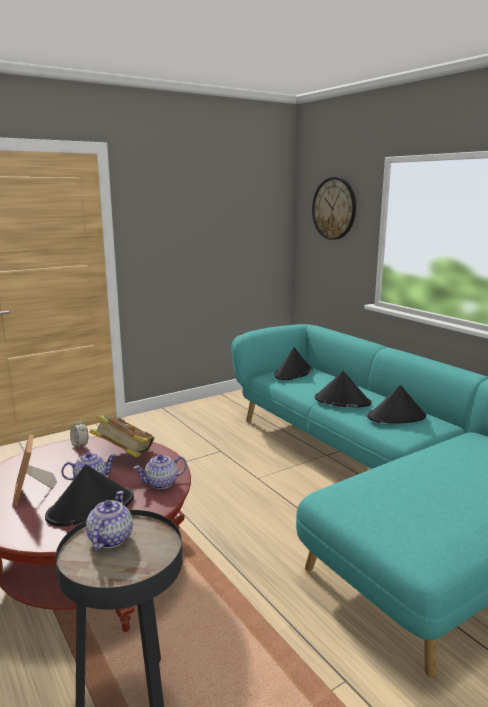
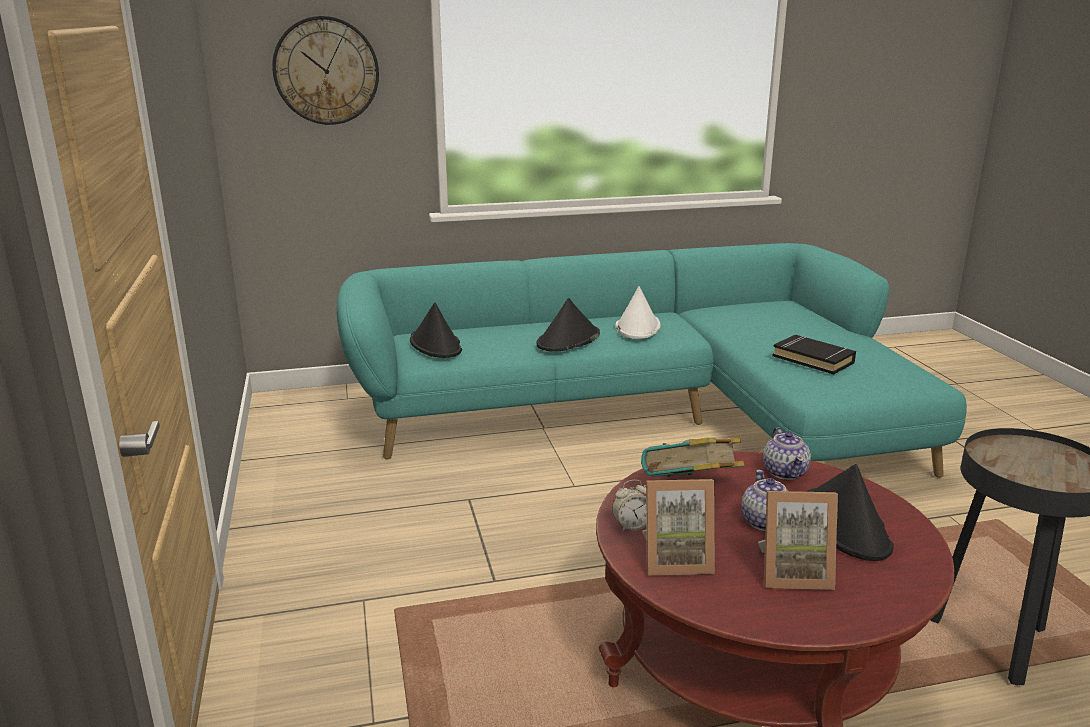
camera: 70 degrees left, 5 degrees up
(46, 459) = (675, 560): none -> picture frame
(110, 539) = (1019, 468): teapot -> none
(396, 417) = (637, 327): black hat -> white hat
(400, 487) = (813, 359): none -> black book

